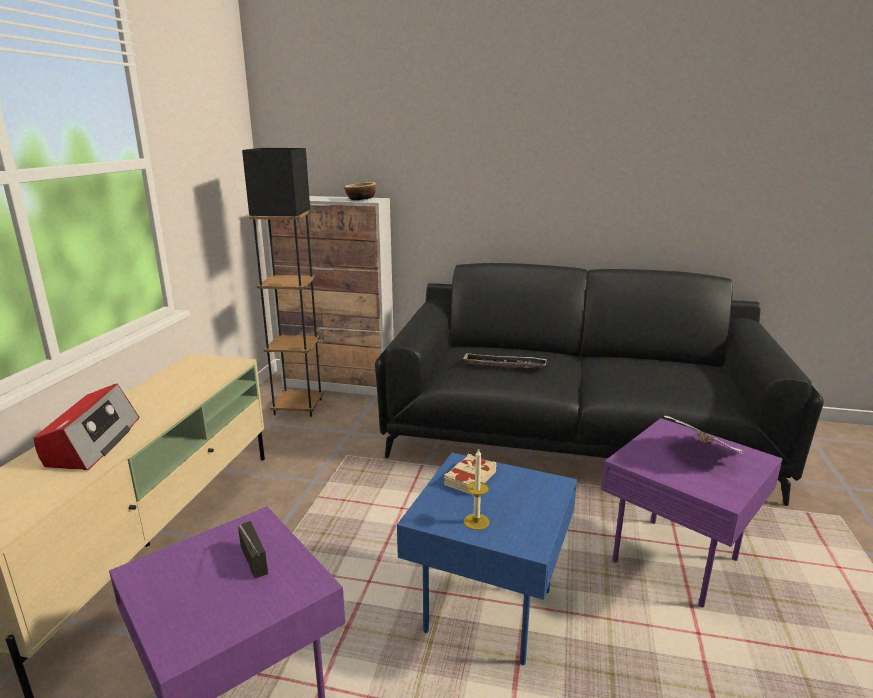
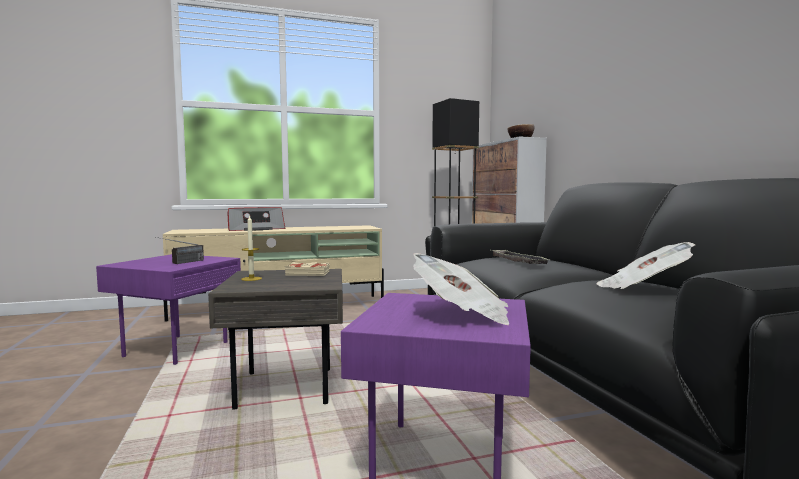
camera: 60 degrees right, 15 degrees down
(486, 608) = (289, 387): blue side table -> grey side table
(649, 372) = (642, 288): none -> newspaper

